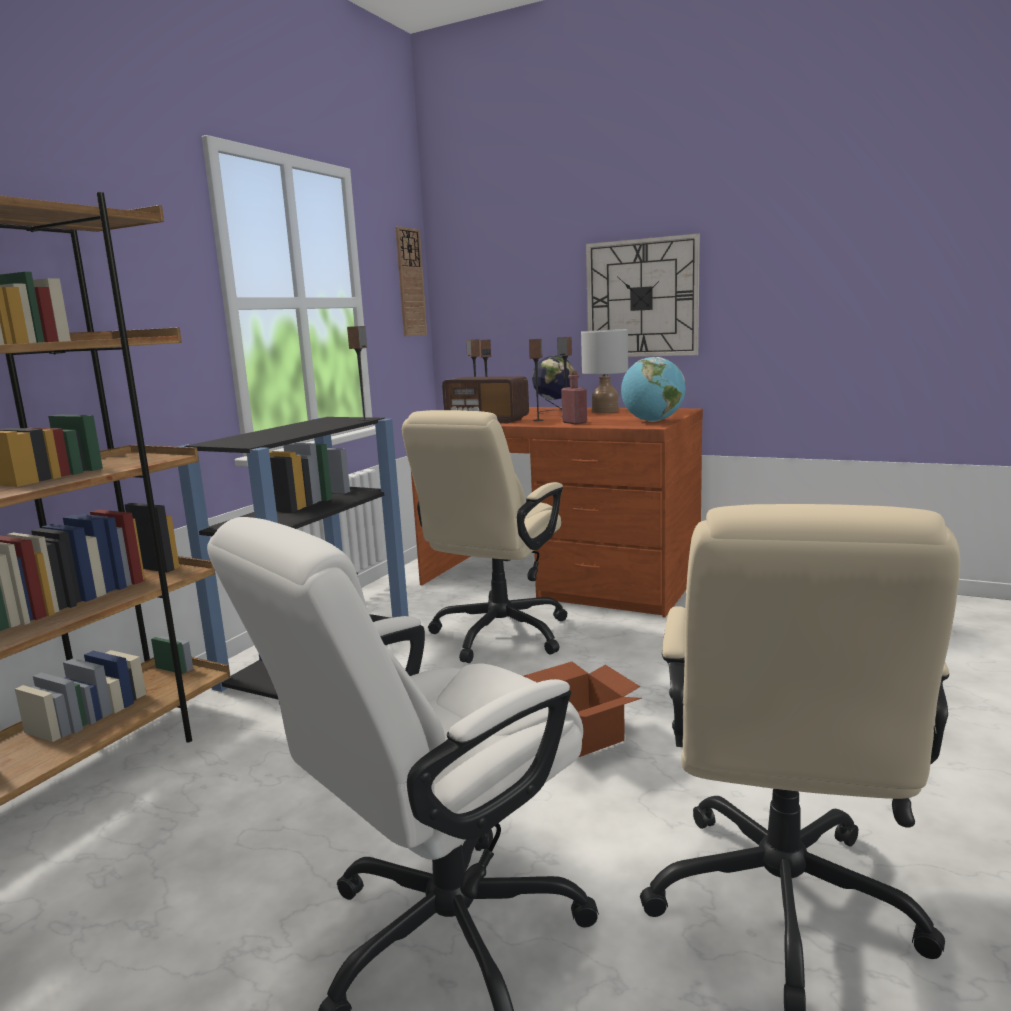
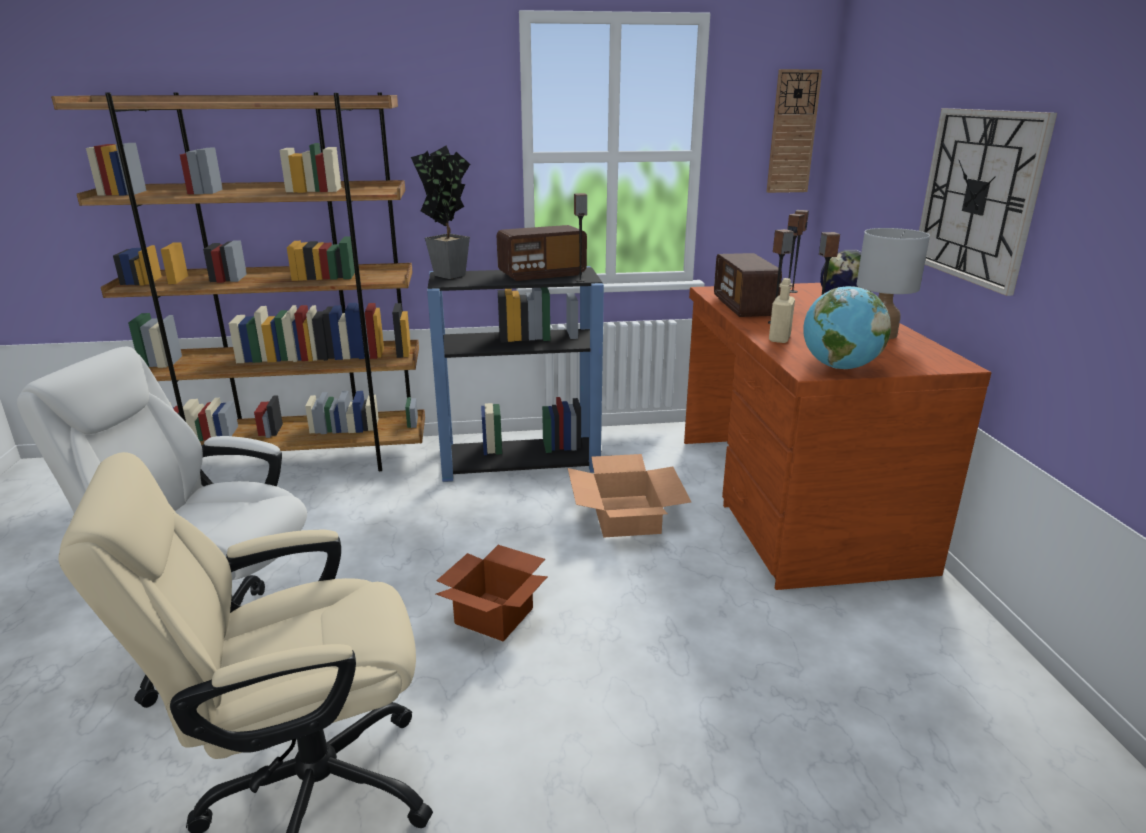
camera: 55 degrees right, 10 degrees up
(217, 441) = (448, 274): none -> potted plant
(312, 425) = (542, 274): none -> radio
(497, 637) = (626, 515): beige office chair -> cardboard box
(574, 423) = (779, 338): red bottle -> beige bottle

